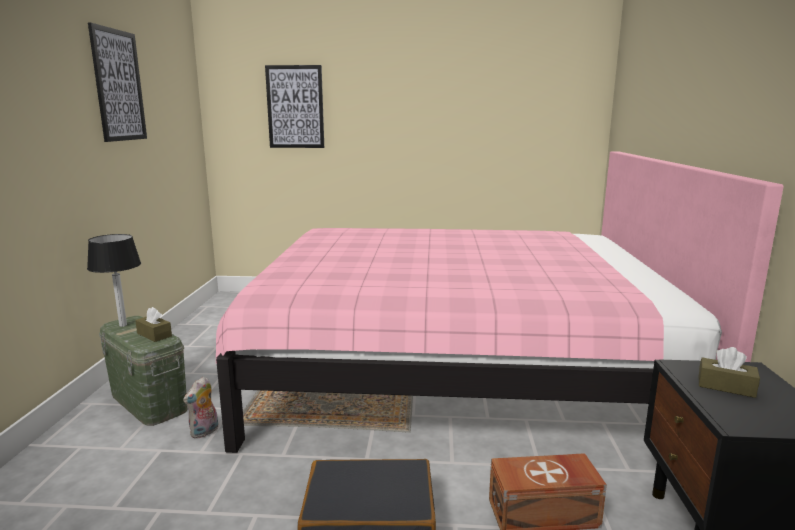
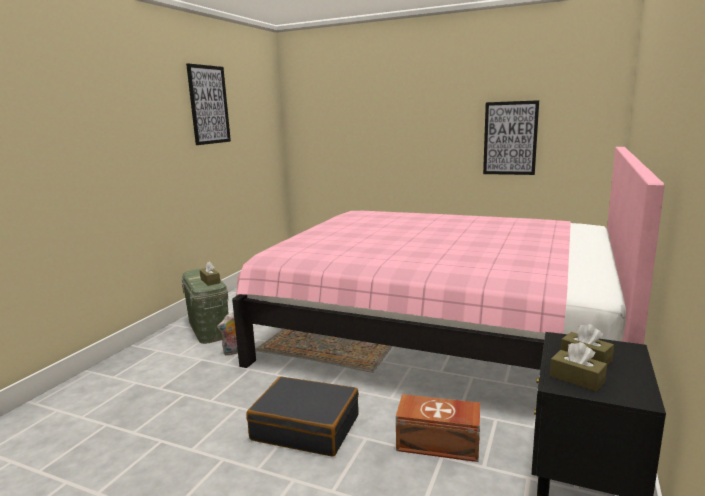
camera: 20 degrees right, 0 degrees up
(123, 325) = (196, 273): table lamp -> none
(295, 107) = (348, 112): picture -> picture (510, 138)
(744, 413) = (576, 379): none -> brown tissue box

